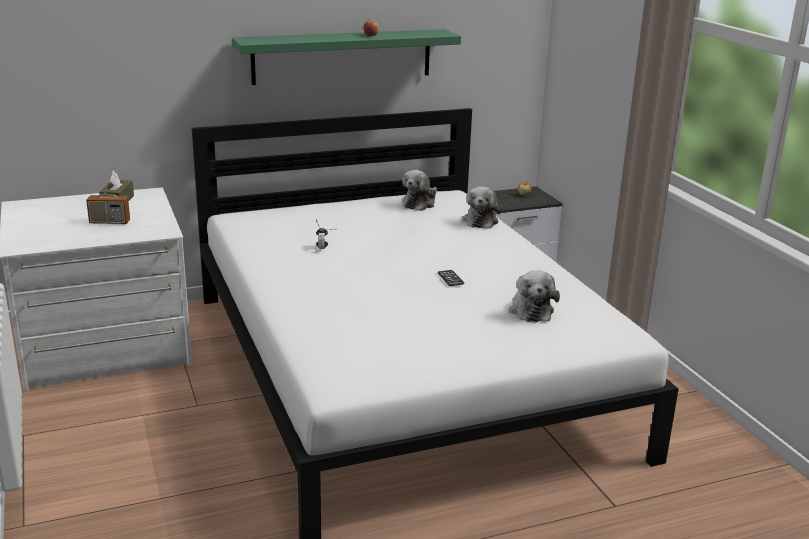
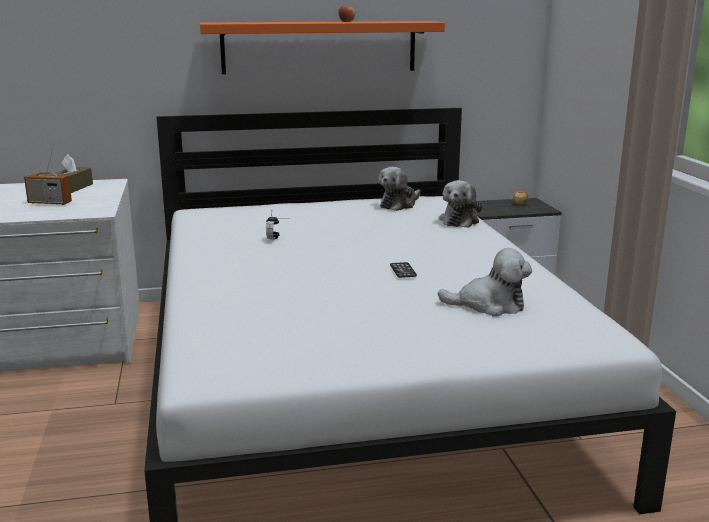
camera: 10 degrees right, 5 degrees down
(342, 56) = (319, 47): green shelf -> orange shelf
(531, 310) = (489, 305): plush toy -> plush toy turned 90 degrees counterclockwise

